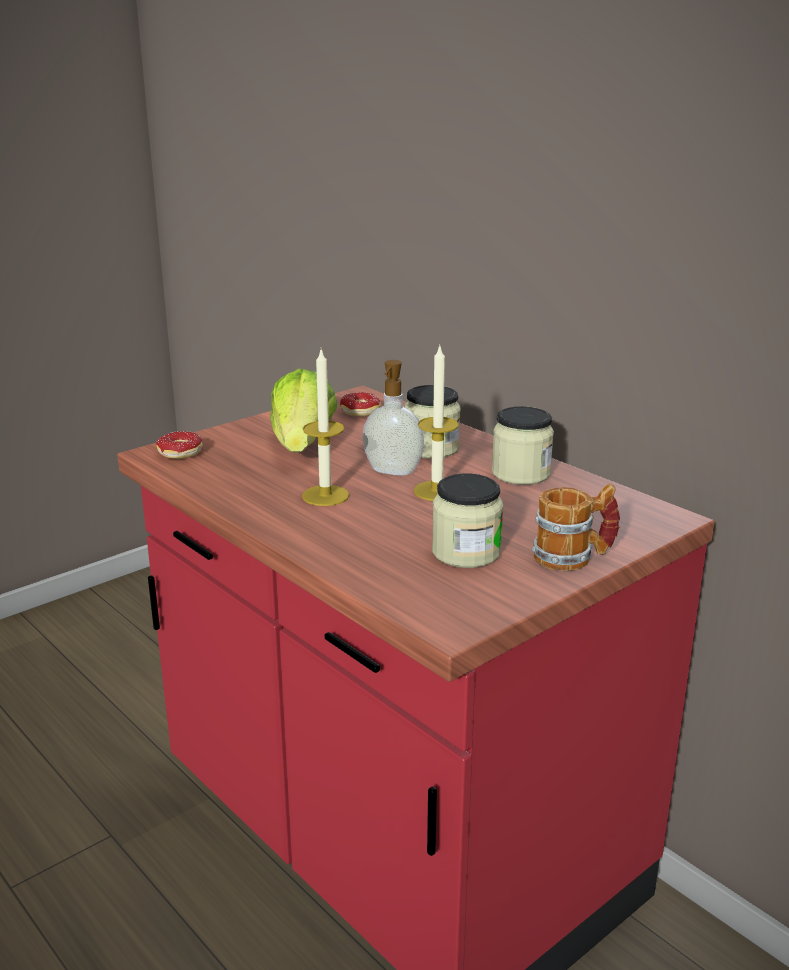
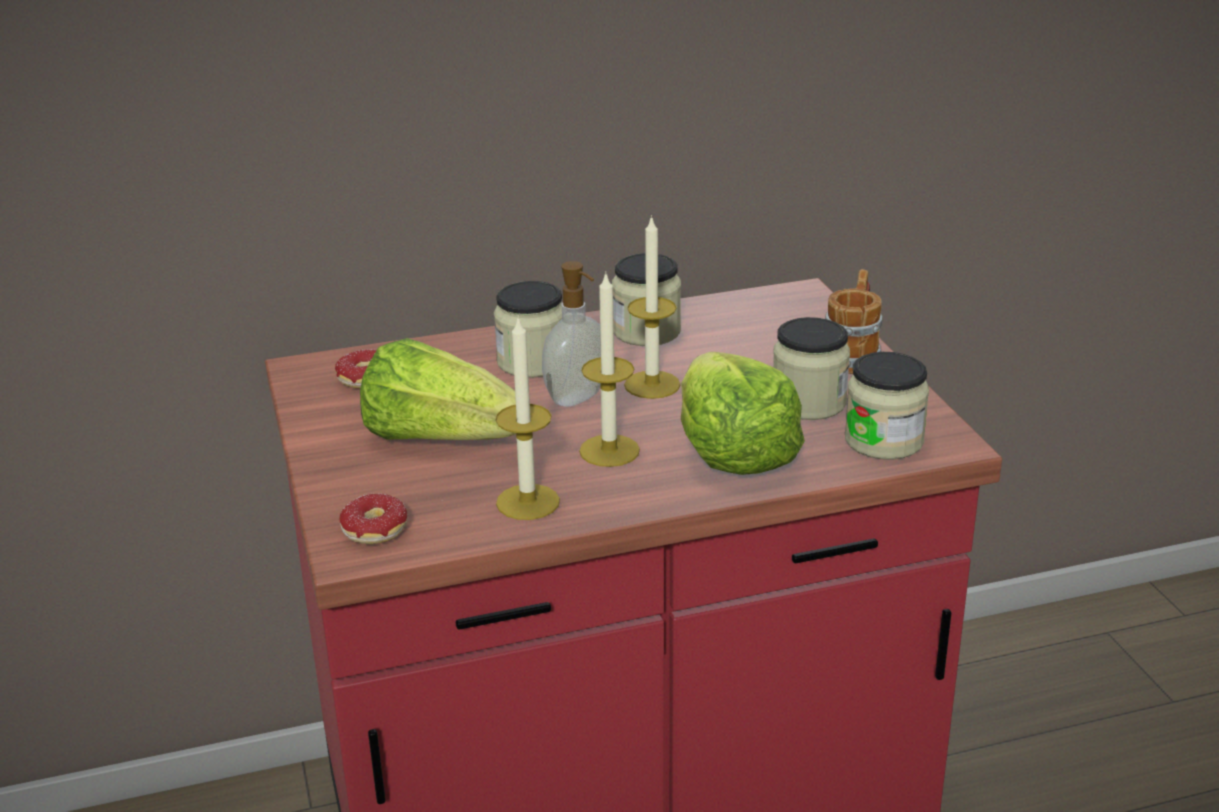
camera: 65 degrees left, 5 degrees up
(238, 485) = (528, 502): none -> candle
(358, 537) = (733, 452): none -> lettuce
(428, 594) = (883, 440): none -> jar

